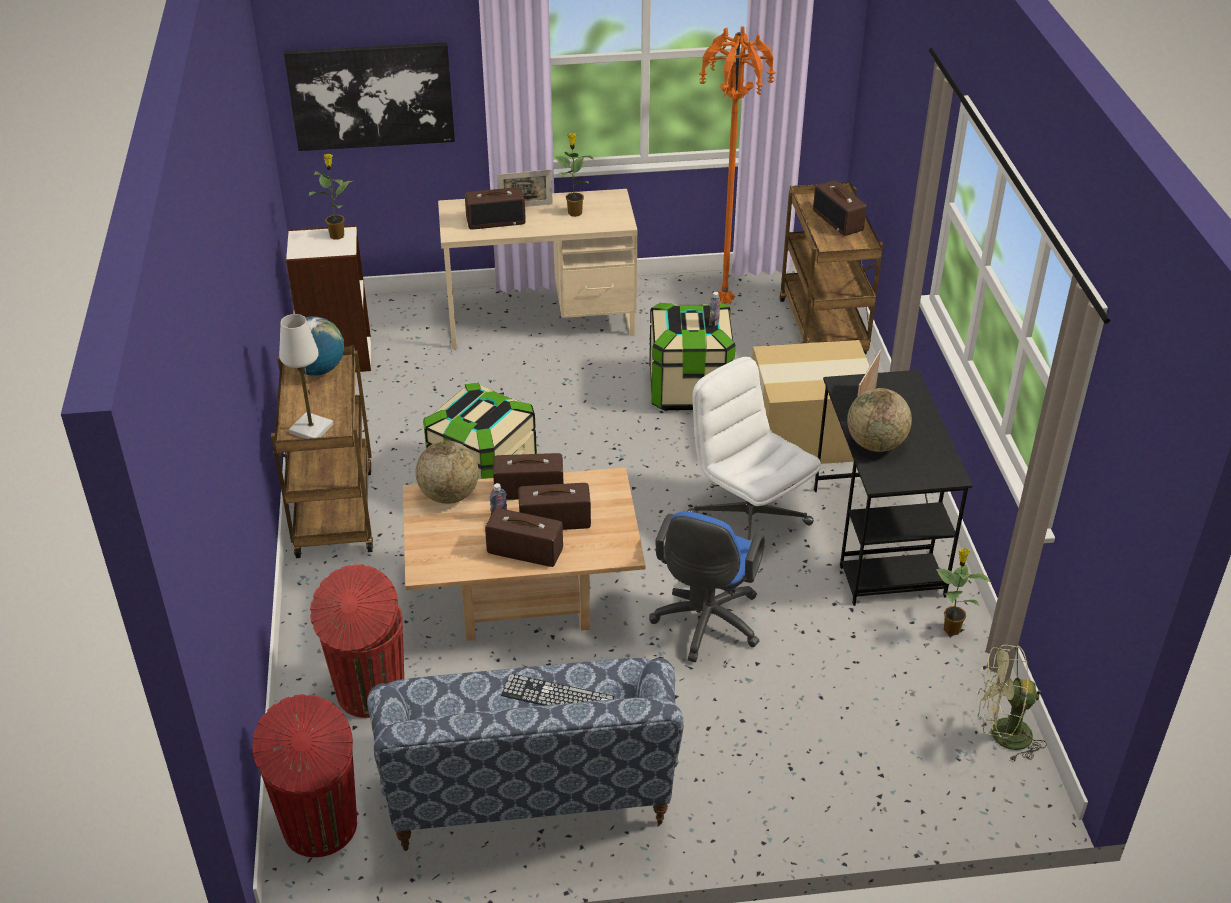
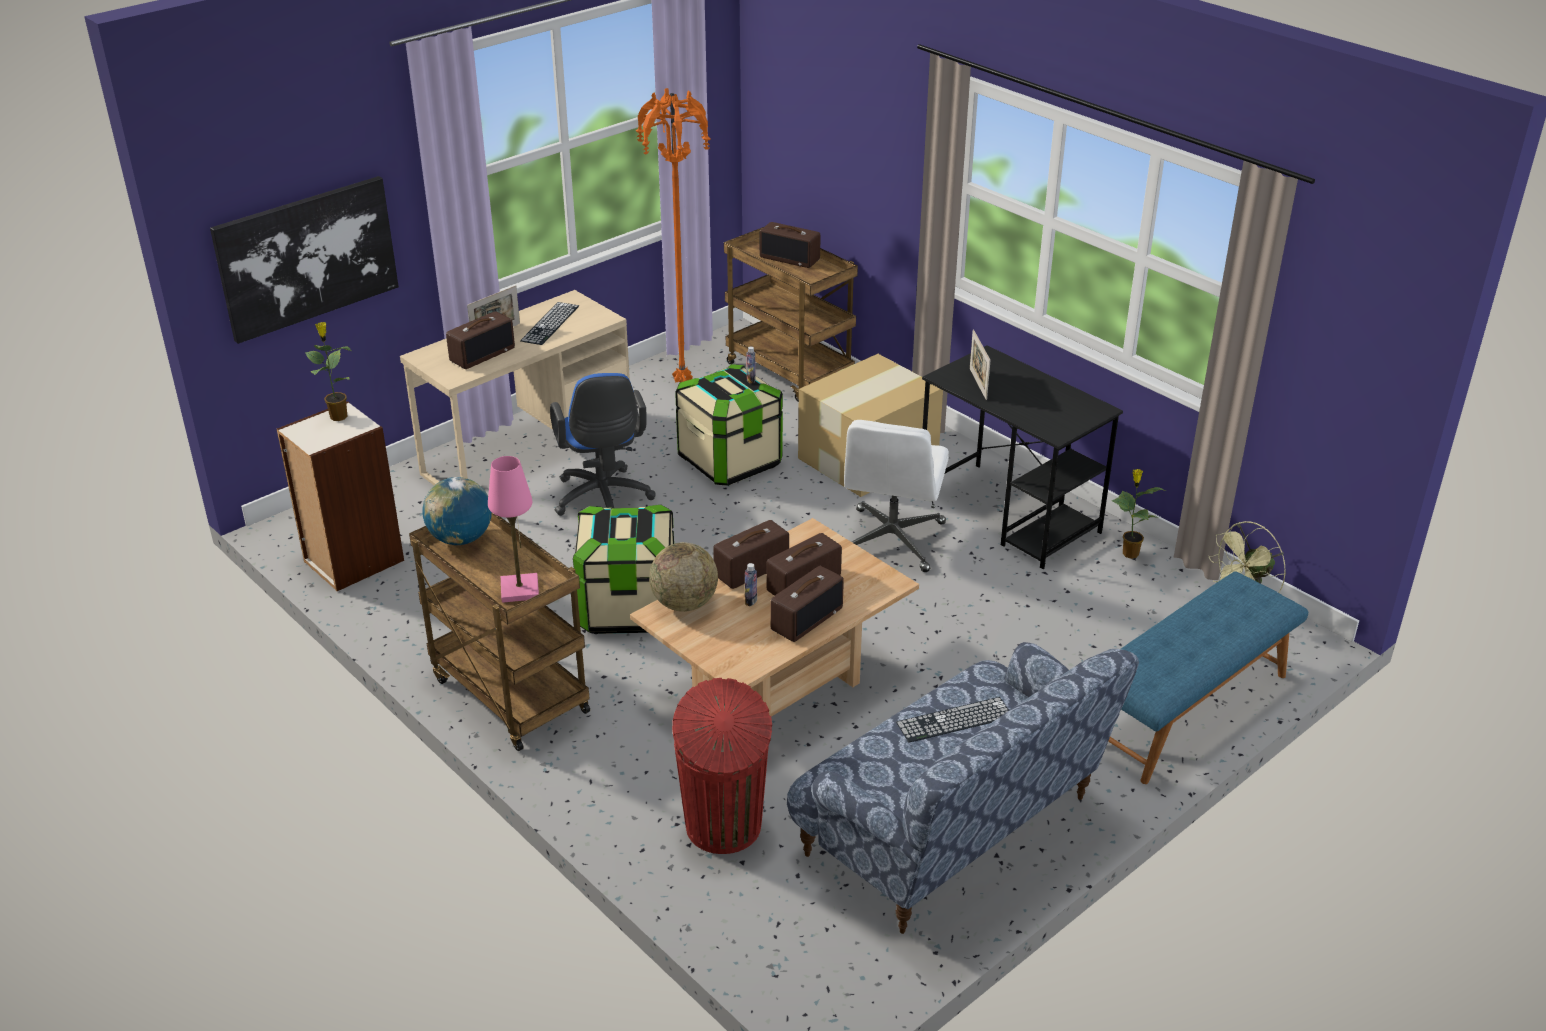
camera: 35 degrees left, 5 degrees down
(311, 429) = (520, 590): white table lamp -> pink table lamp
(320, 828) = (808, 959): red trash can -> none
(524, 551) = (806, 618): radio -> radio turned 150 degrees clockwise
(574, 212) = (550, 323): potted plant -> keyboard
(705, 625) = (948, 636): blue office chair -> blue office chair (603, 501)
(748, 519) = (892, 541): white office chair -> white office chair turned 90 degrees counterclockwise
(841, 797) = (1187, 709): none -> blue bench
(876, 444) = (1021, 409): globe -> none

